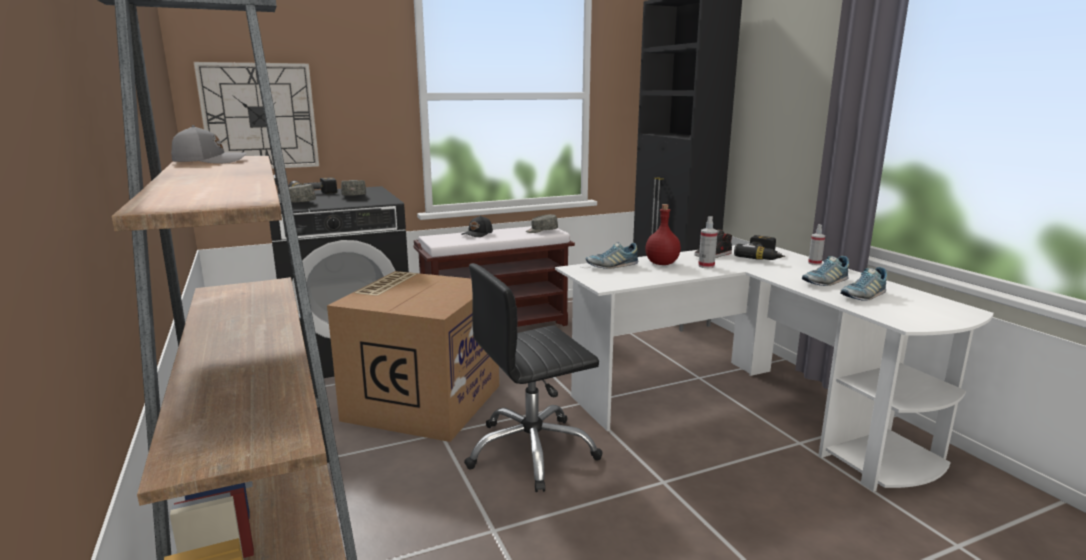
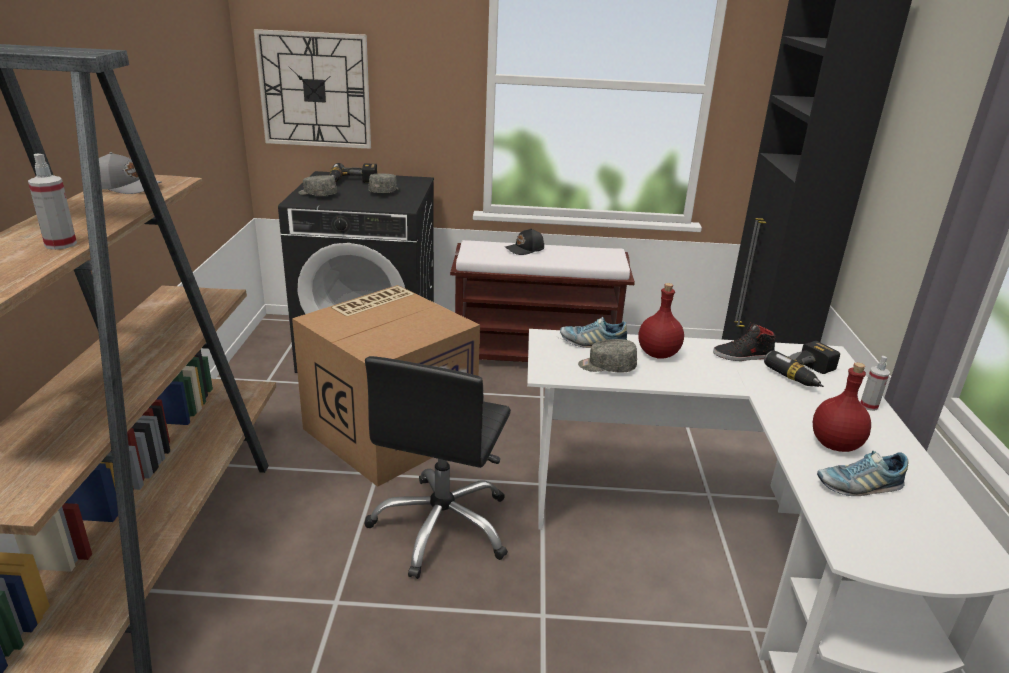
camera: 25 degrees right, 10 degrees up
(532, 451) = (442, 526): black office chair -> black office chair turned 75 degrees counterclockwise
(541, 231) = (601, 259): grey cap -> grey cap (606, 367)
(706, 266) = (709, 372): spray bottle -> spray bottle (60, 244)
(825, 282) = (836, 445): shoe -> red bottle

